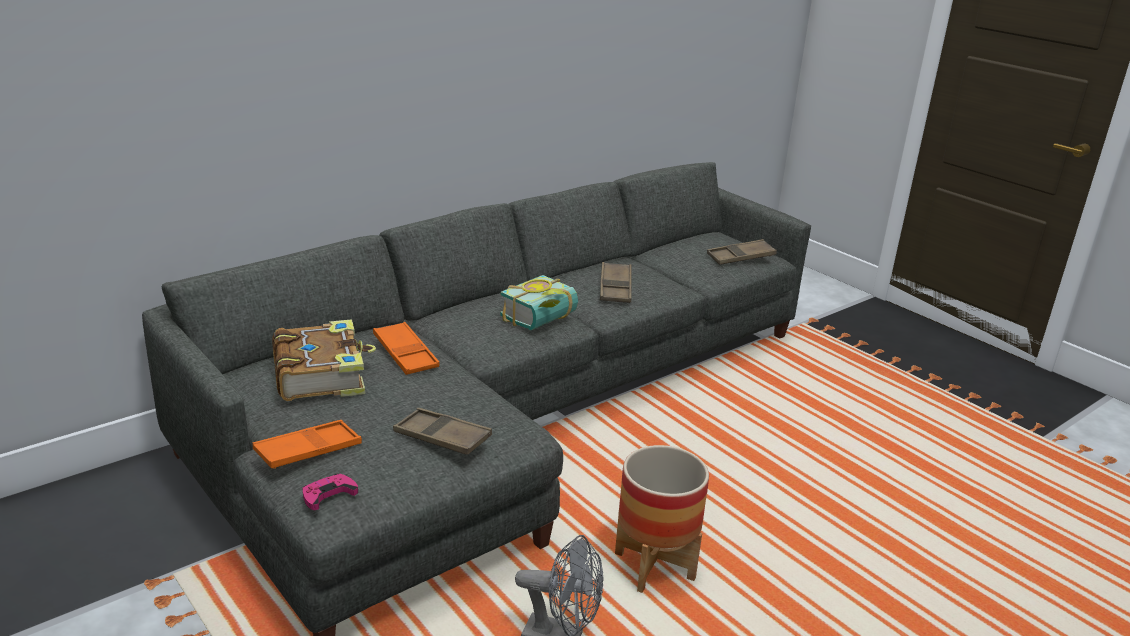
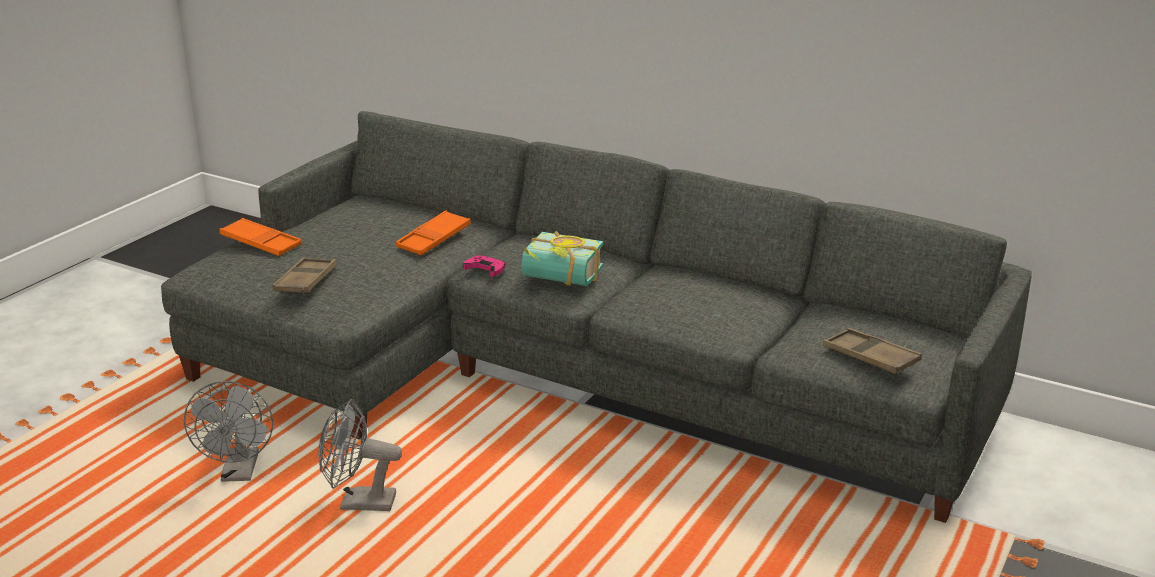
camera: 70 degrees right, 0 degrees up
(321, 375) = (373, 219): book -> none
(328, 494) = (210, 264): pink game controller -> pink game controller (485, 269)
(615, 288) = (676, 298): brown tray -> none
(655, 566) = (359, 502): planter -> grey fan

